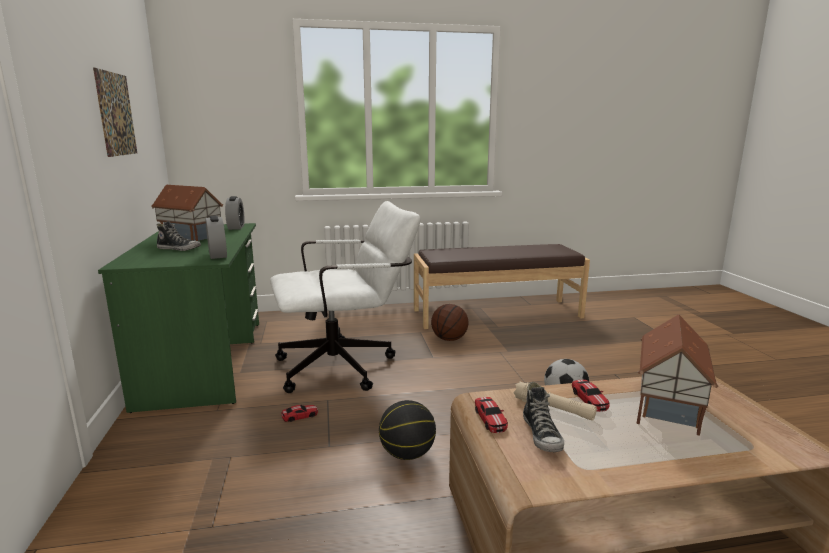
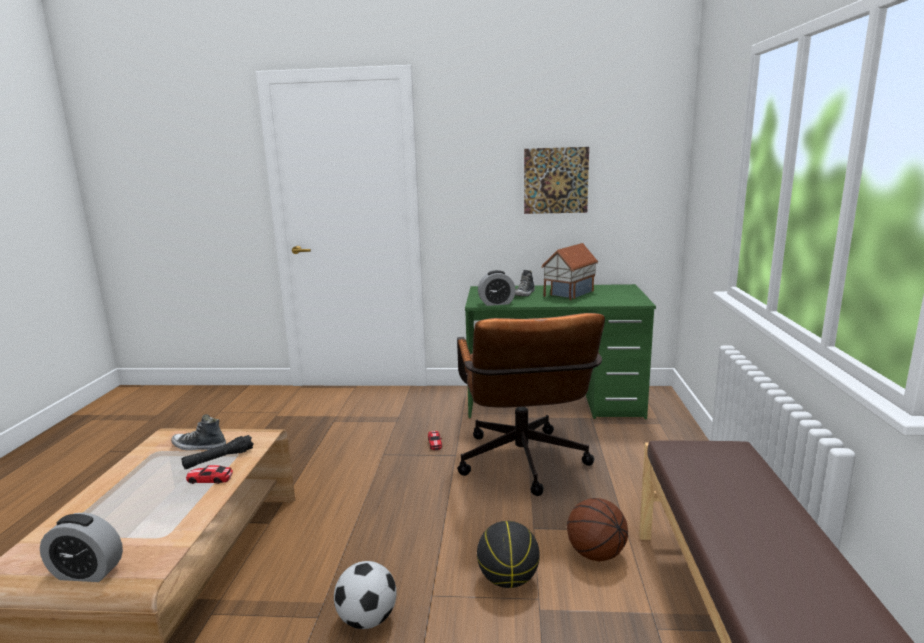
camera: 105 degrees right, 0 degrees up
(236, 227) = (625, 301): alarm clock -> alarm clock (87, 572)
(346, 366) = (524, 466): white office chair -> brown office chair
(407, 454) = (348, 486): basketball -> basketball (508, 579)
(490, 419) = (238, 433): toy car -> none
(553, 409) = (219, 459): beige flashlight -> black flashlight
(665, 408) = (151, 513): toy house -> none

